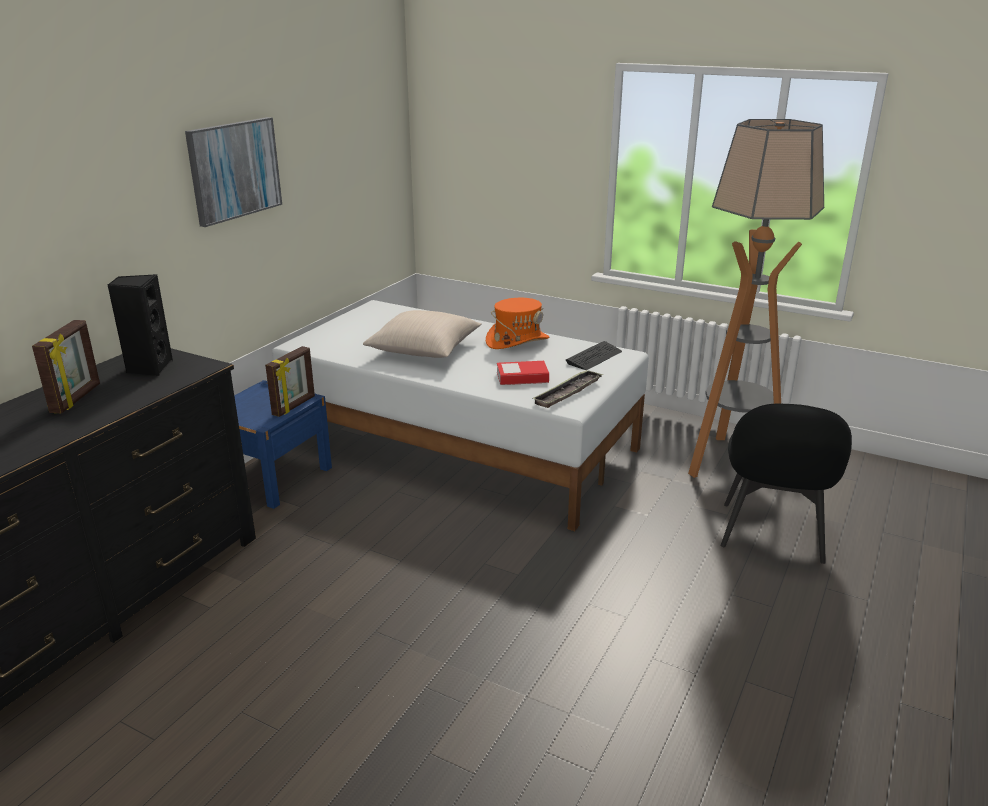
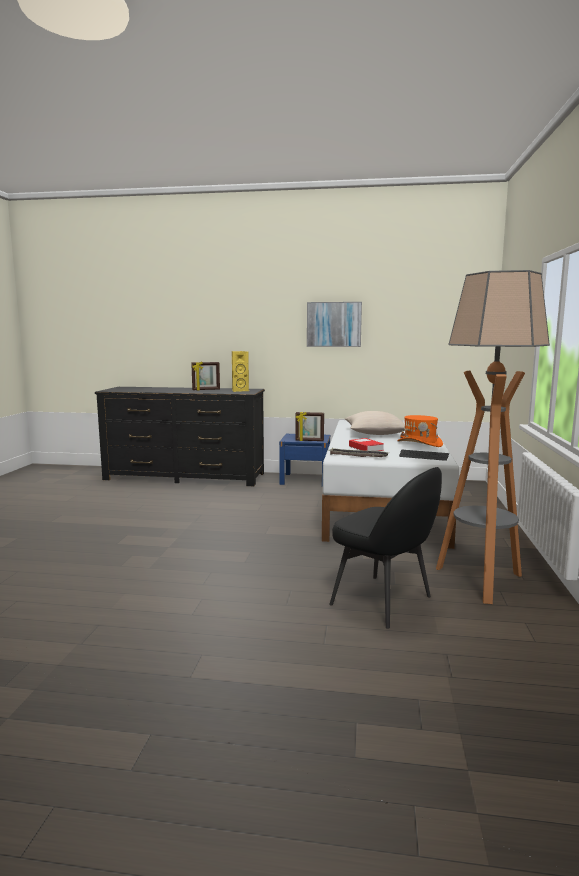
camera: 70 degrees right, 15 degrees down
(149, 368) = (239, 390): black speaker -> yellow speaker
(771, 534) = (383, 601): black chair -> black chair turned 135 degrees counterclockwise

